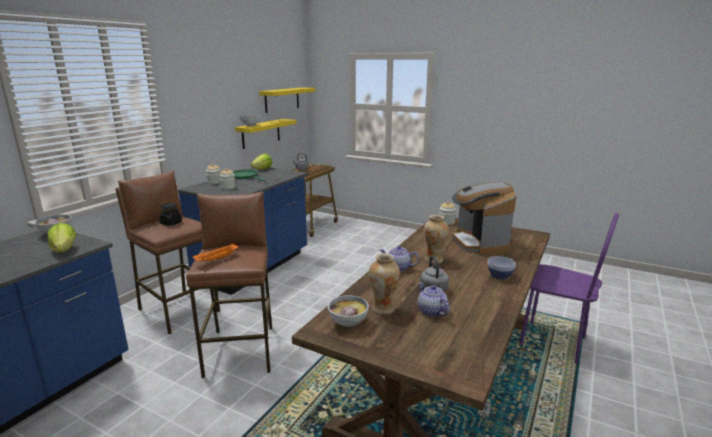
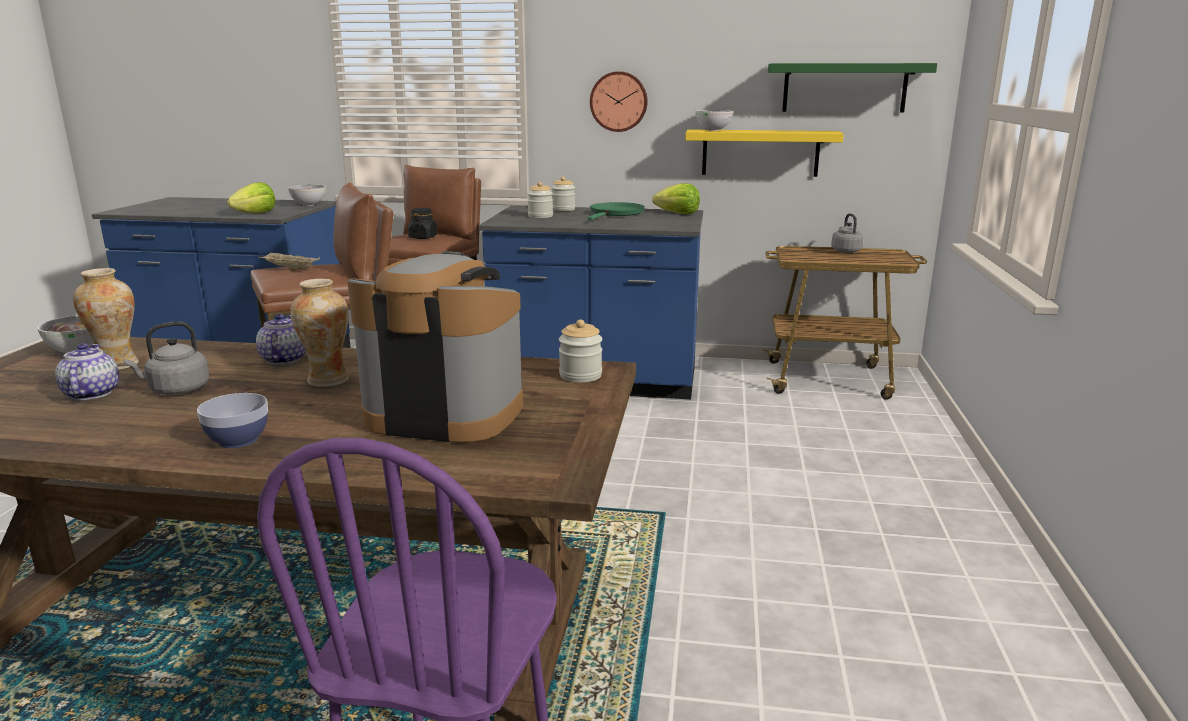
camera: 70 degrees right, 0 degrees up
(205, 117) = (619, 101): none -> wall clock
(217, 260) = (289, 269): orange tray -> beige tray
(282, 99) = (844, 88): yellow shelf -> green shelf
(431, 311) = (91, 393): teapot -> teapot turned 60 degrees counterclockwise
(479, 243) = (444, 413): coffee machine -> coffee machine turned 45 degrees clockwise

